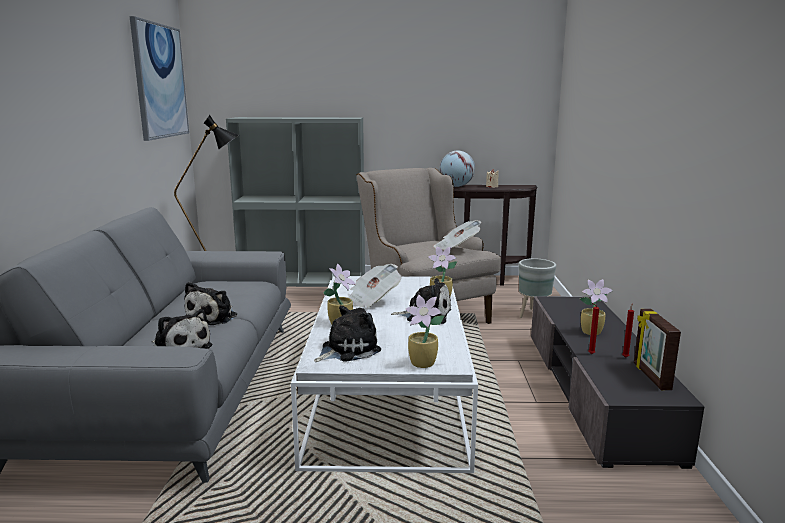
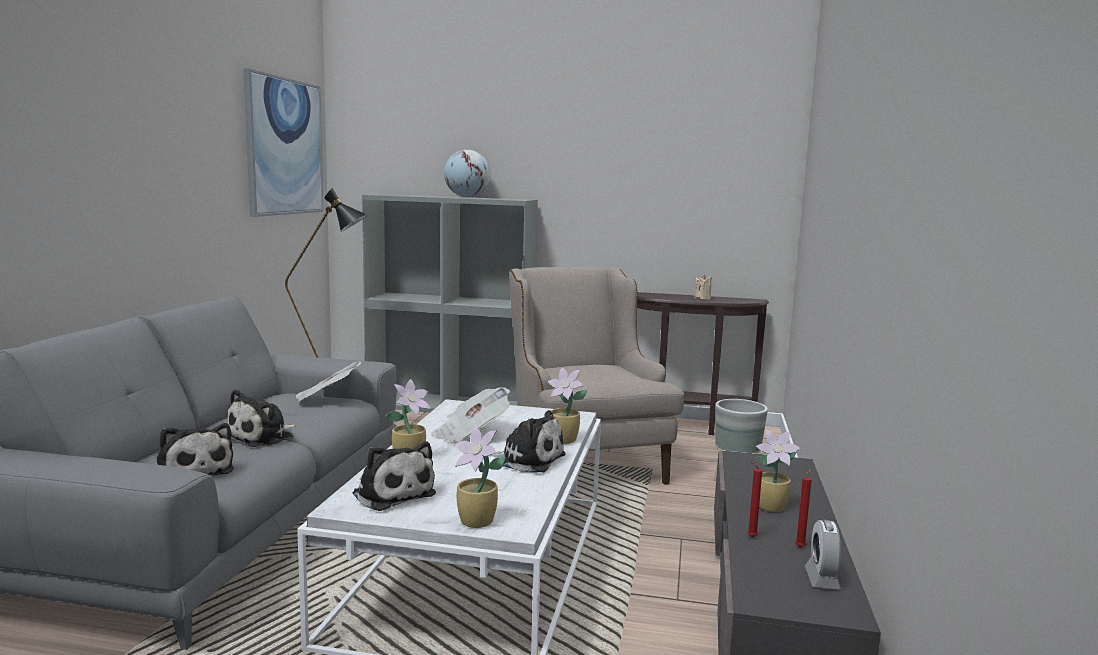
camera: 10 degrees right, 5 degrees down
(347, 350) = (392, 494): plush toy -> plush toy turned 75 degrees clockwise
(456, 186) = (654, 295): globe -> globe (467, 197)
(456, 247) = (624, 375): newspaper -> newspaper (326, 398)
(650, 376) = (822, 579): picture frame -> alarm clock

